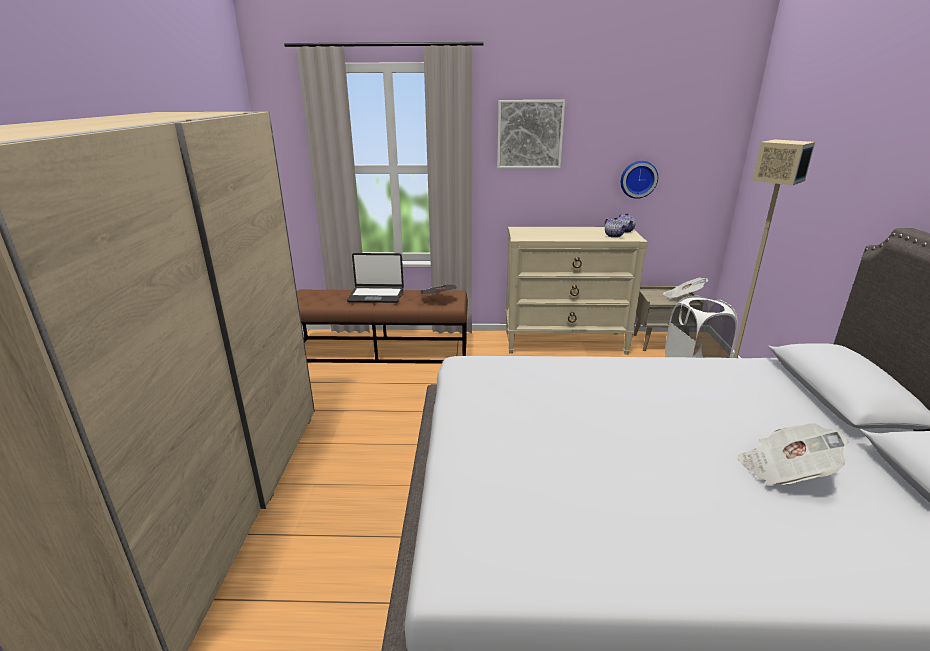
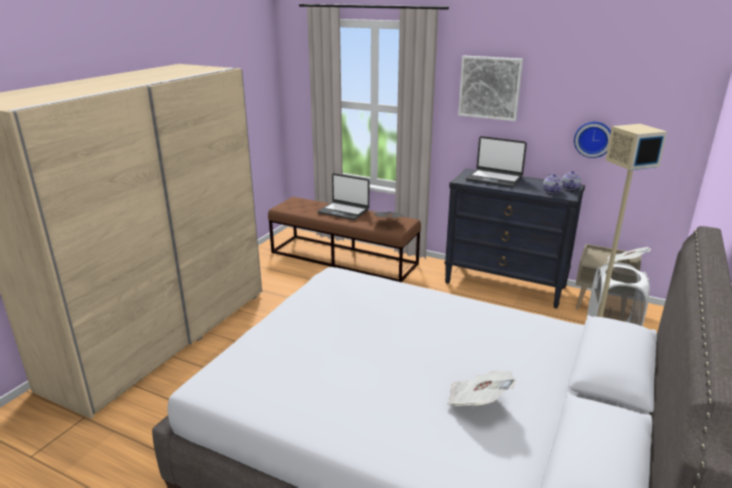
camera: 25 degrees right, 0 degrees up
(548, 232) = (494, 179): none -> laptop
(565, 342) = (505, 285): beige dresser -> black dresser

